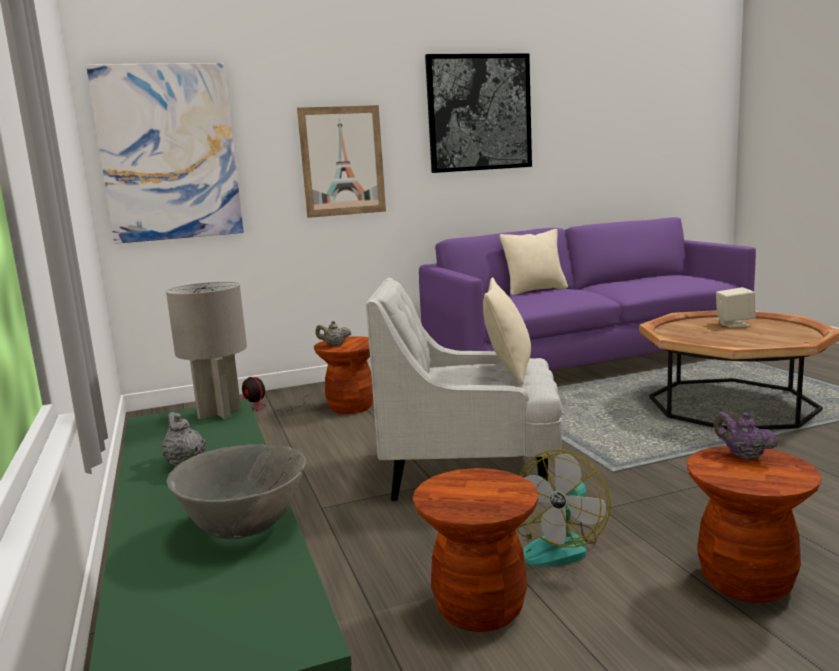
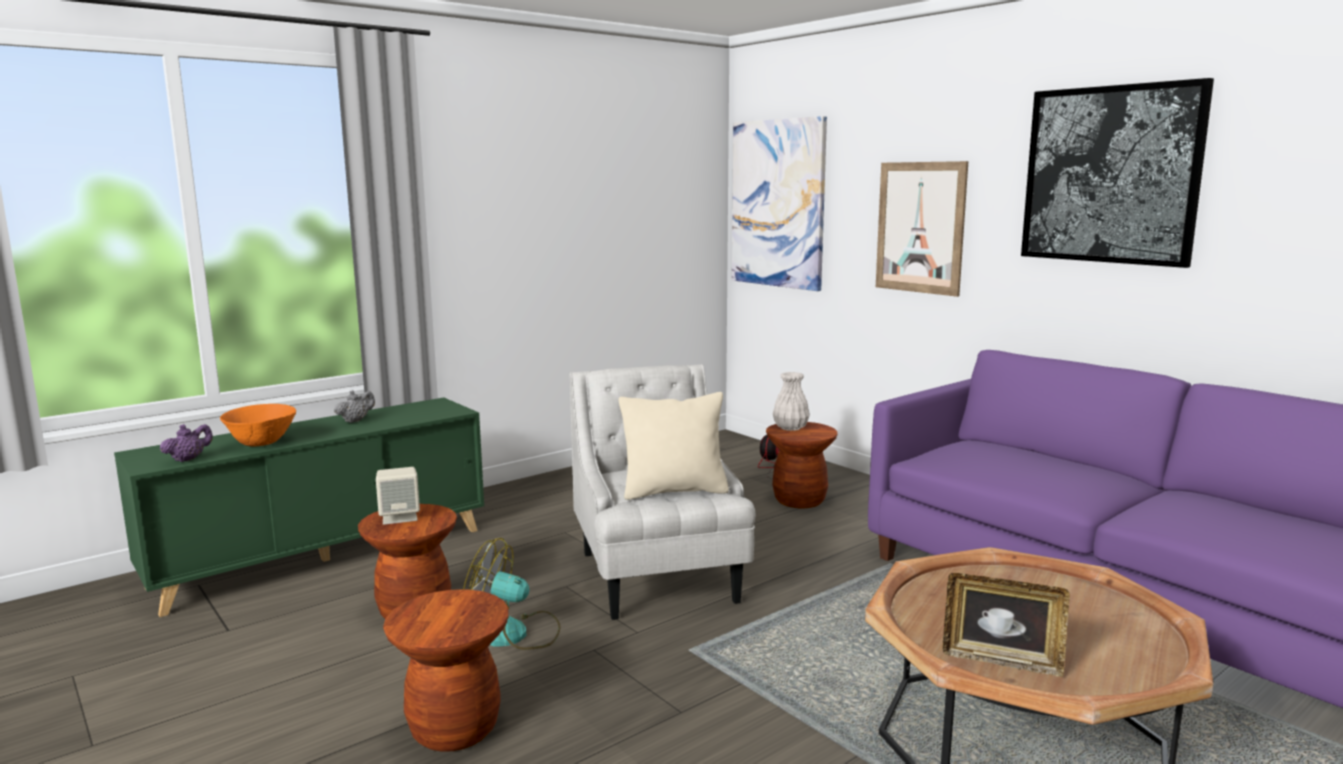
camera: 70 degrees right, 0 degrees up
(219, 413) = (446, 411): grey table lamp -> none
(244, 527) = (262, 444): grey bowl -> orange bowl
(334, 345) = (790, 427): beige teapot -> white vase
(535, 290) = (1067, 460): beige pillow -> none
(734, 324) = (1103, 624): beige speaker -> beige speaker (400, 517)
(743, 455) = (477, 612): purple teapot -> purple teapot (188, 459)
(784, 341) = (1001, 660): none -> picture frame

